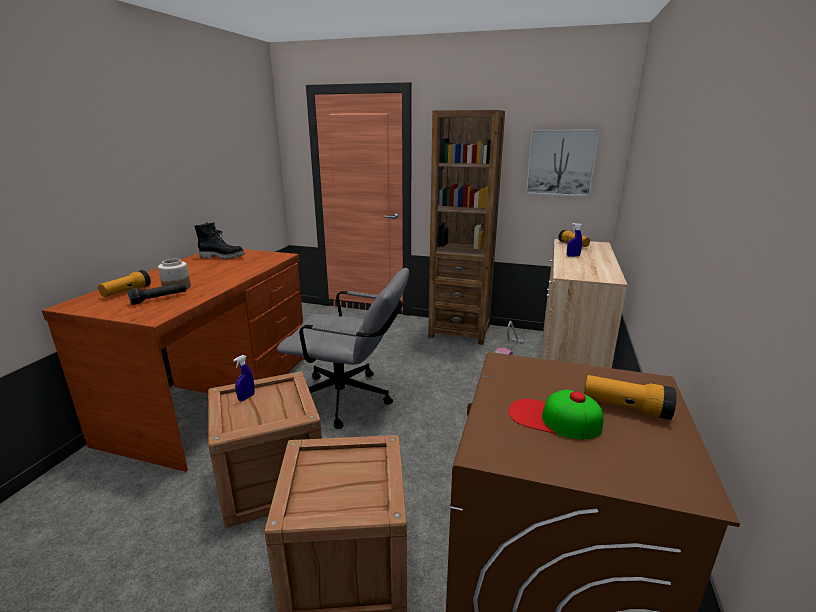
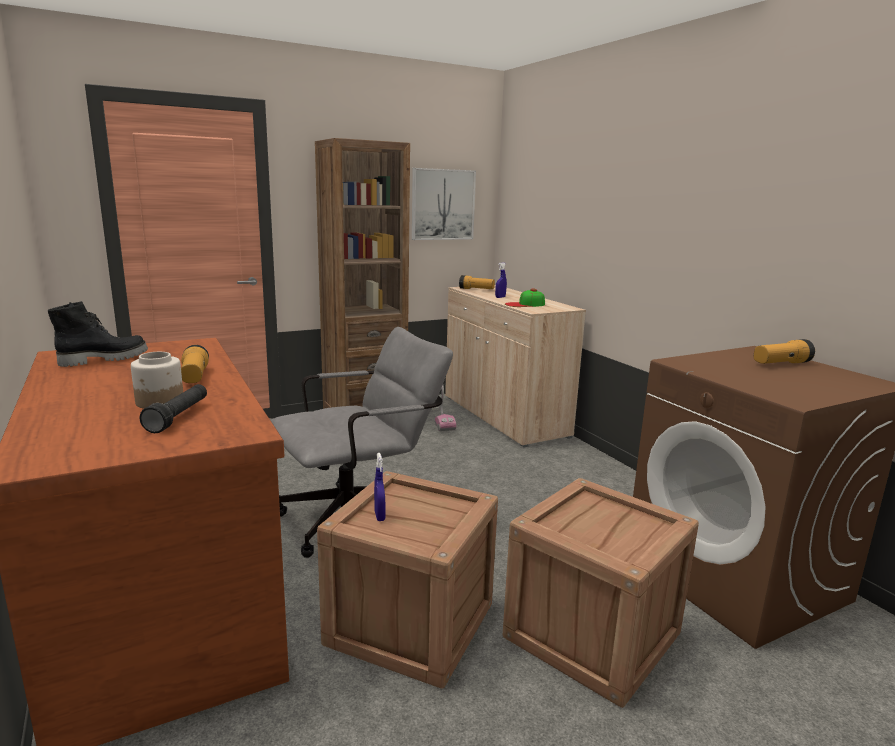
camera: 45 degrees left, 5 degrees down
(127, 292) = (83, 425): flashlight -> flashlight (194, 377)
(553, 419) = (775, 378): cap -> cap (525, 304)

